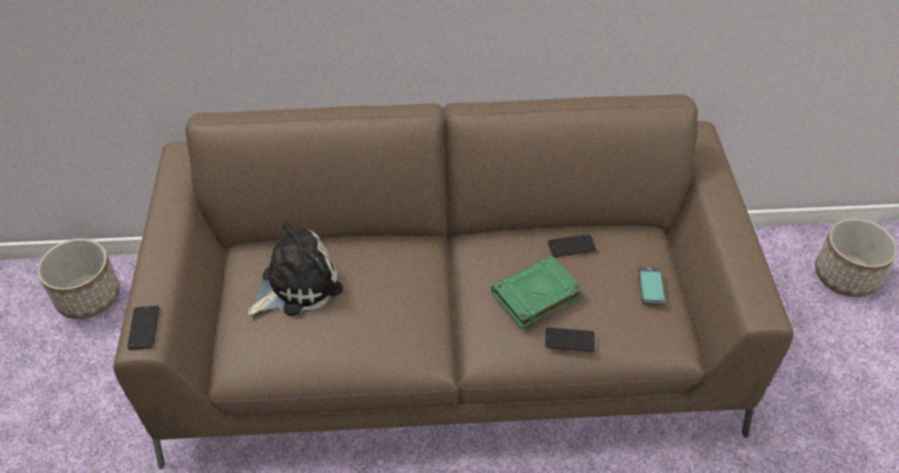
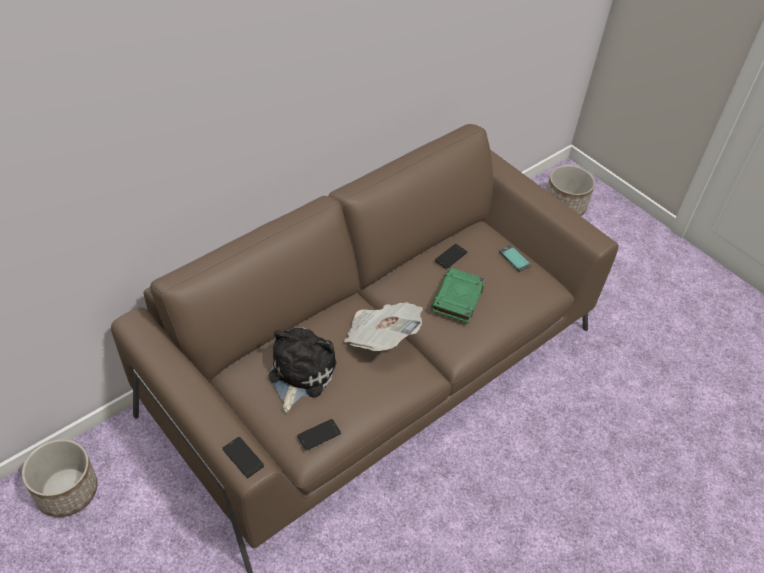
camera: 40 degrees left, 0 degrees up
(411, 292) = (381, 337): none -> newspaper
(569, 340) = (499, 315): phone -> phone (319, 435)

